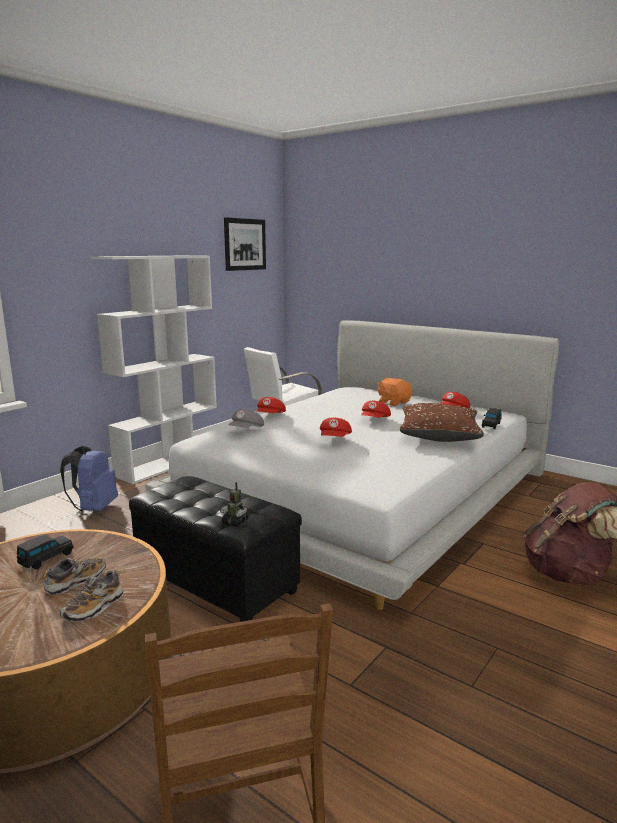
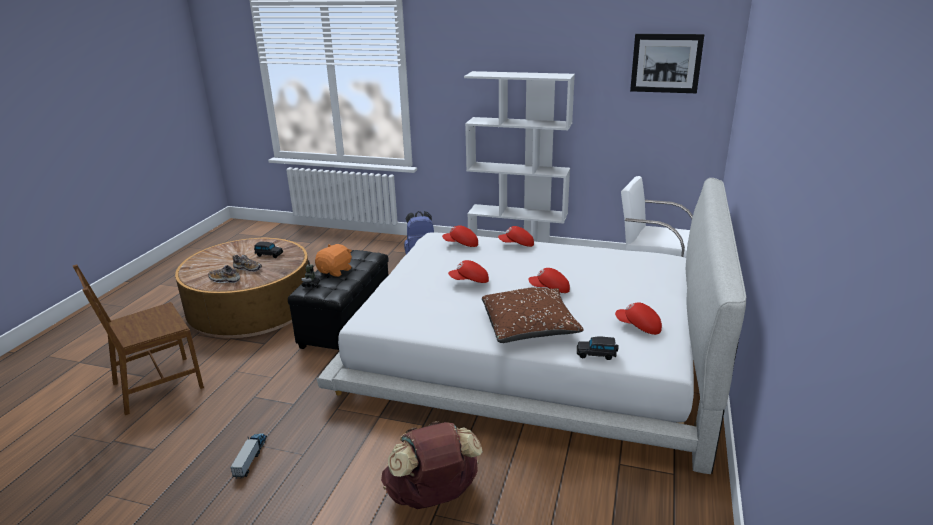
camera: 70 degrees right, 10 degrees up
(246, 430) = (461, 244): grey cap -> red cap
(394, 402) = (632, 289): orange plush toy -> orange plush toy (335, 271)
(499, 695) = (251, 458): none -> toy truck

